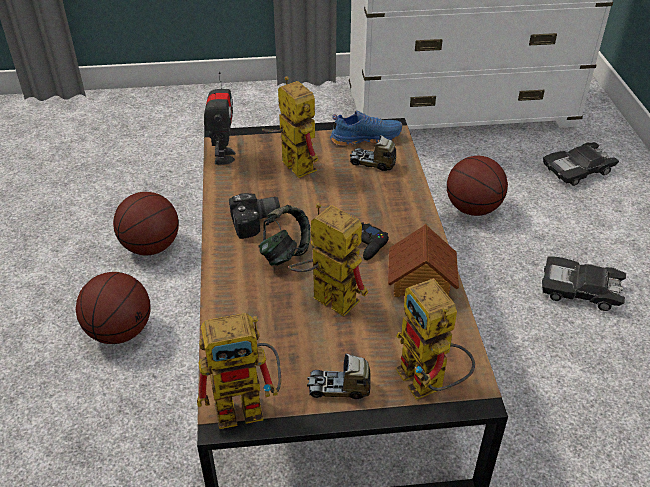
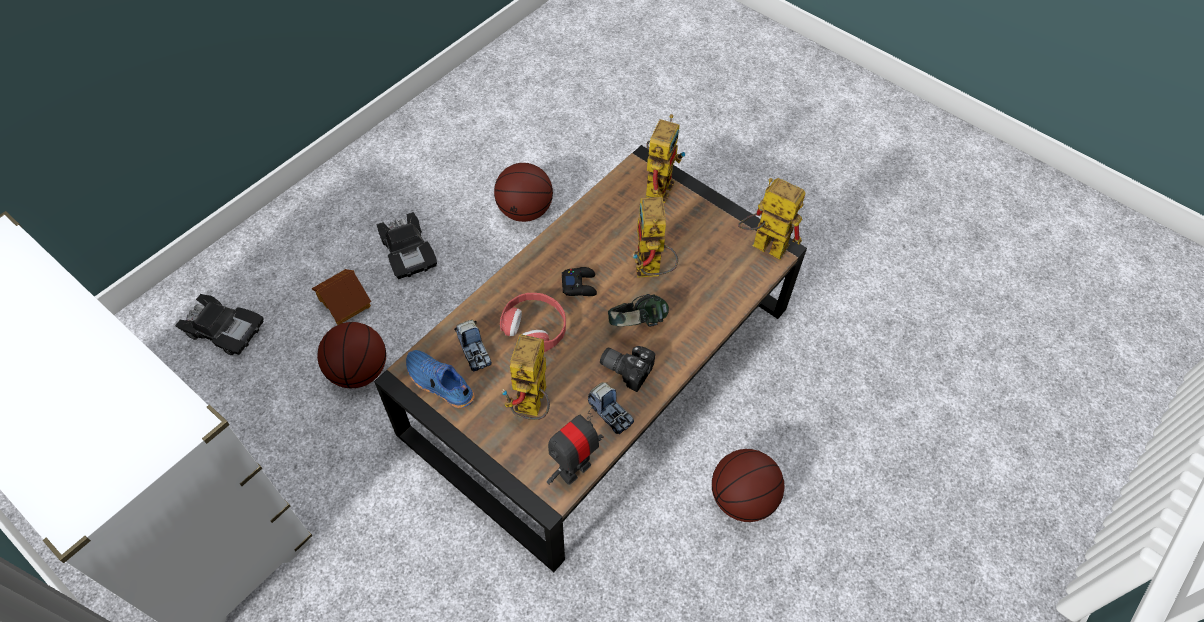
camera: 135 degrees left, 15 degrees up
(151, 247) = (647, 578): basketball -> basketball (525, 211)
(339, 388) = (706, 216): toy truck -> toy truck (610, 413)
(355, 199) = (535, 327): none -> red headphones
(420, 281) = (582, 235): toy house -> toy house (345, 302)

